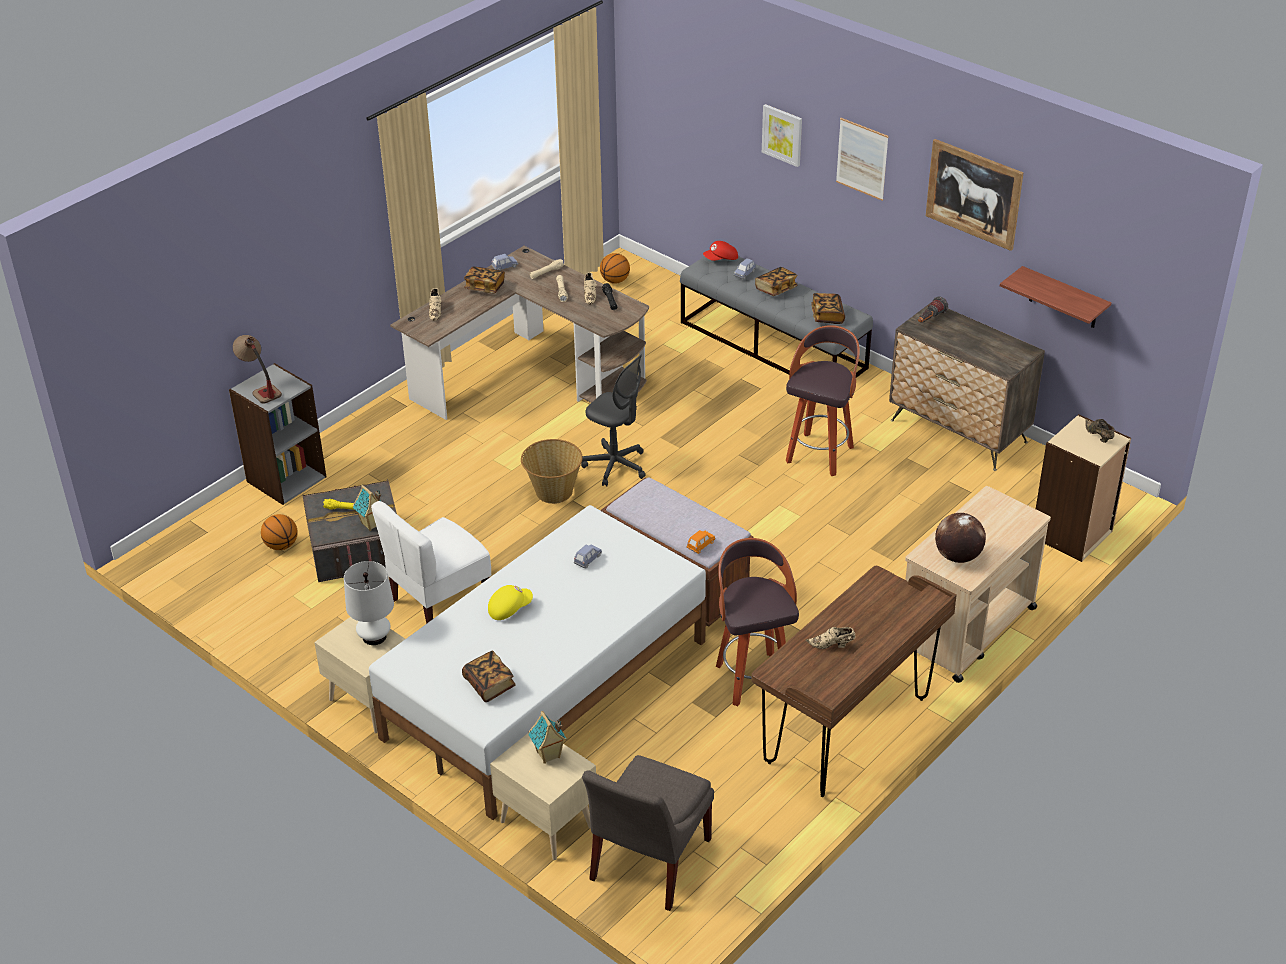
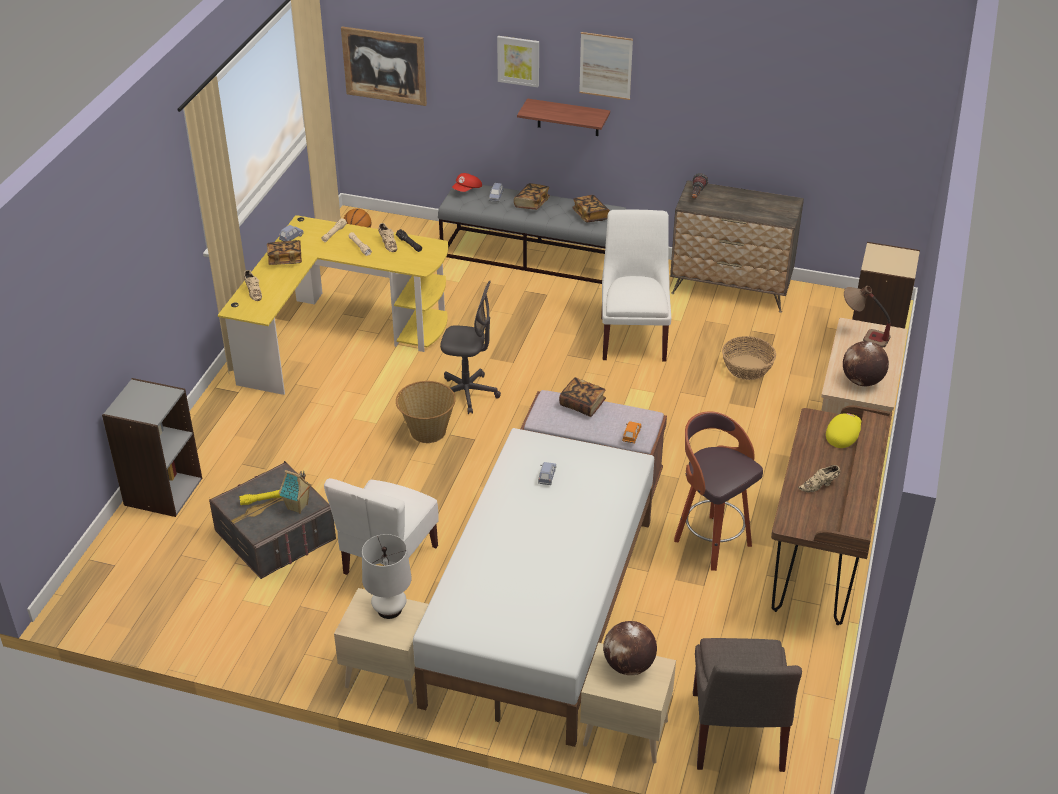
camera: 25 degrees left, 0 degrees up
(260, 388) = (134, 405): table lamp -> table lamp (862, 335)
(281, 545) = (199, 555): basketball -> none
(489, 684) = (540, 618): book -> book (582, 404)
(509, 608) = (508, 542): yellow cap -> yellow cap (843, 435)
(530, 375) = (337, 335): brown desk -> yellow desk
(548, 755) = (628, 666): toy house -> globe
(820, 453) = (634, 336): stool -> white chair
(916, 518) = (747, 367): none -> basket
(974, 194) = (724, 73): picture -> picture (384, 65)
(1063, 298) = (819, 148): shelf -> shelf (568, 117)
(1098, 436) = (895, 255): brown shoe -> none

